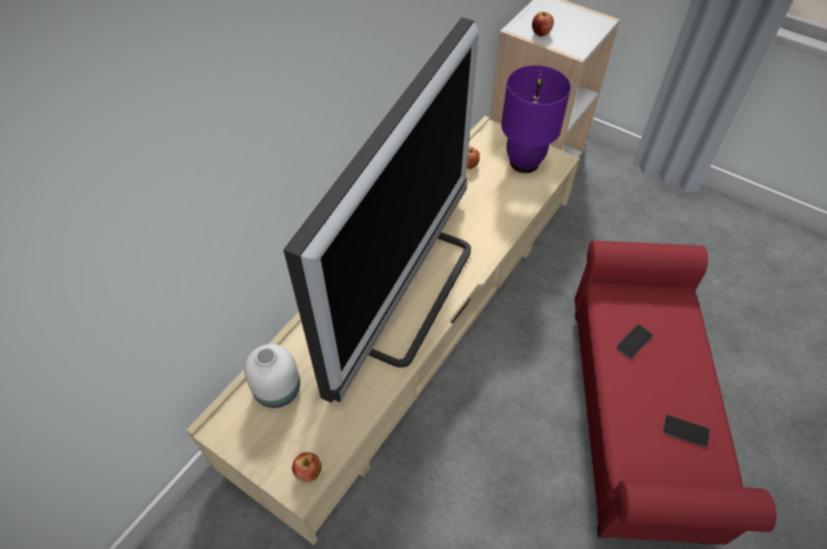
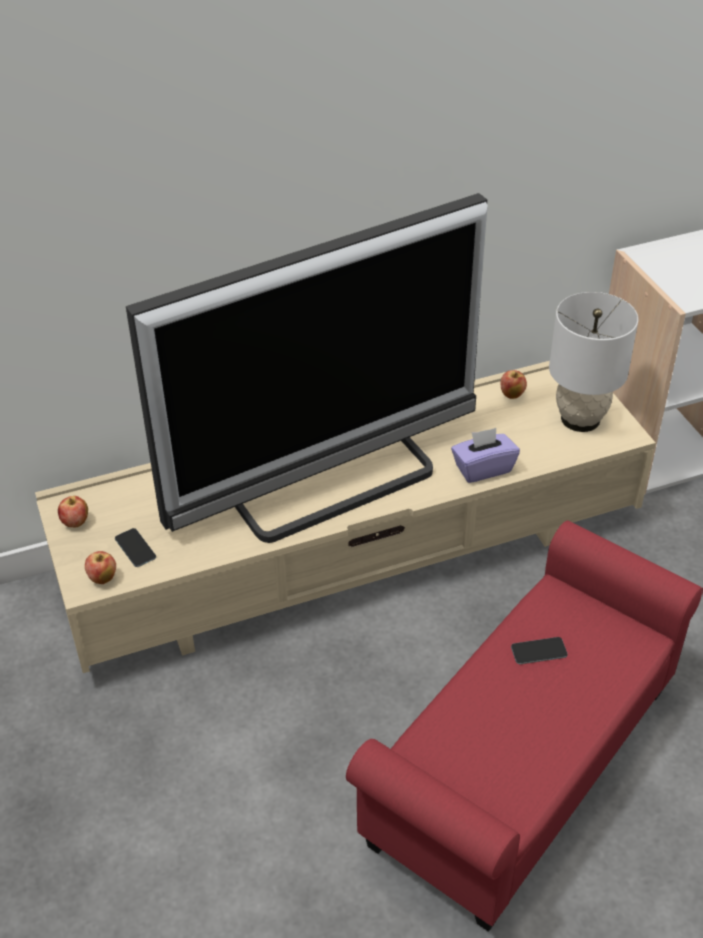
camera: 35 degrees right, 10 degrees down
(276, 389) = (134, 501): white vase -> none
(498, 228) = (483, 468): none -> purple tissue box
(524, 162) = (580, 419): purple table lamp -> white table lamp
(541, 33) = (662, 269): apple -> apple (75, 522)
(685, 431) = (510, 759): phone -> phone (135, 548)

